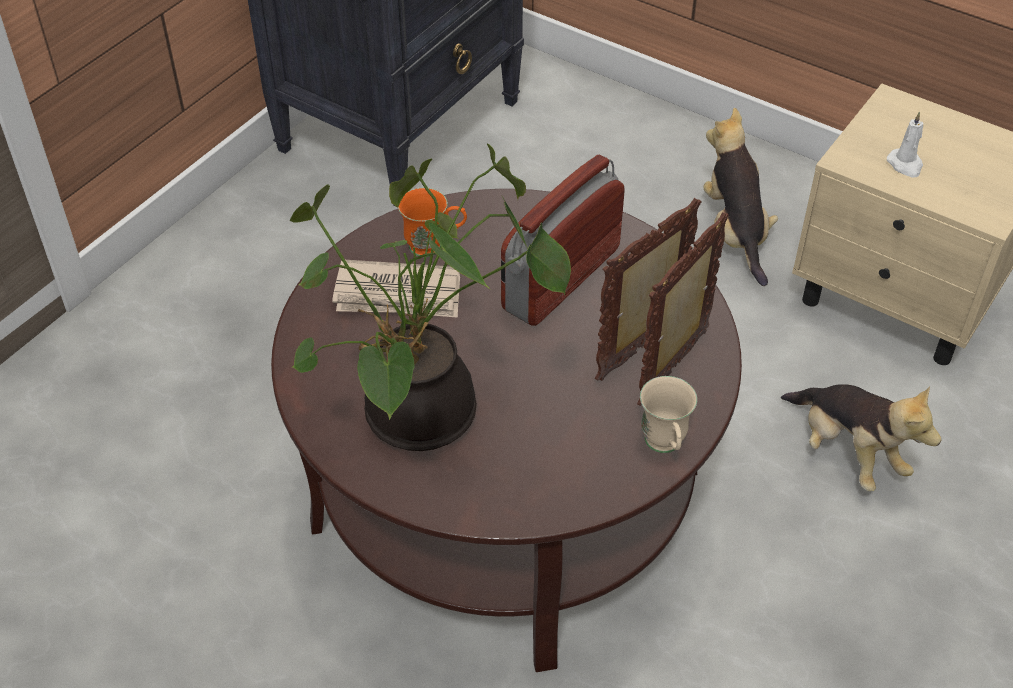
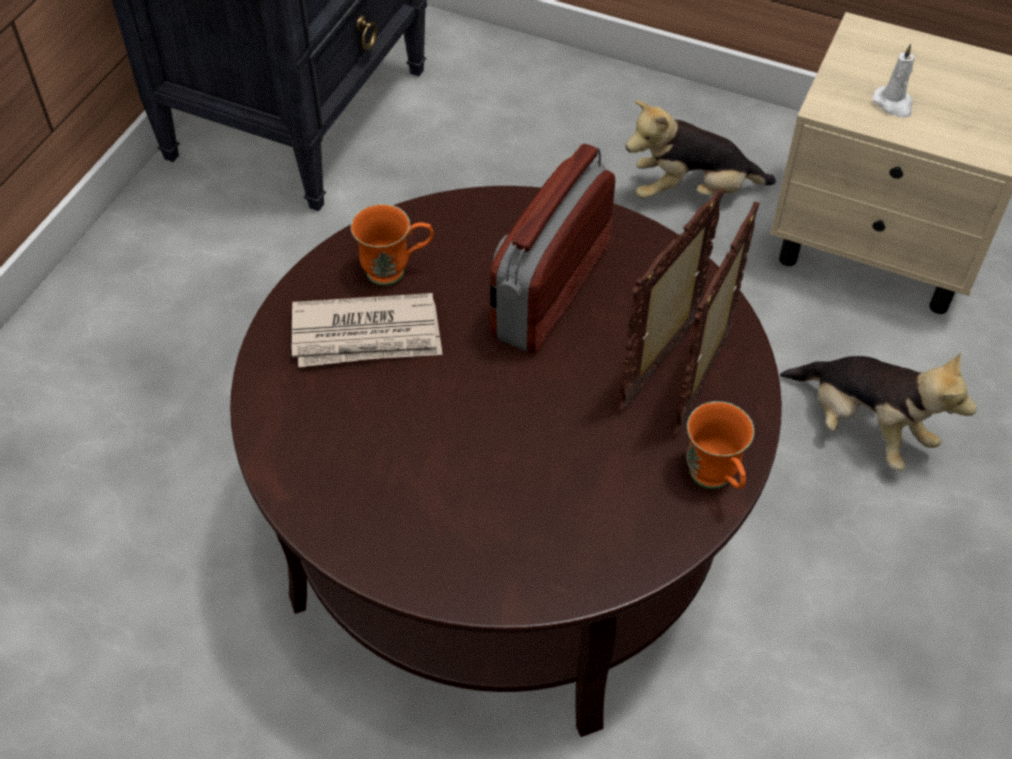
camera: 10 degrees left, 5 degrees up
(423, 422) = (430, 491): potted plant -> none
(665, 447) = (715, 481): beige mug -> orange mug
(735, 232) = (691, 192): plush toy -> plush toy turned 75 degrees counterclockwise

